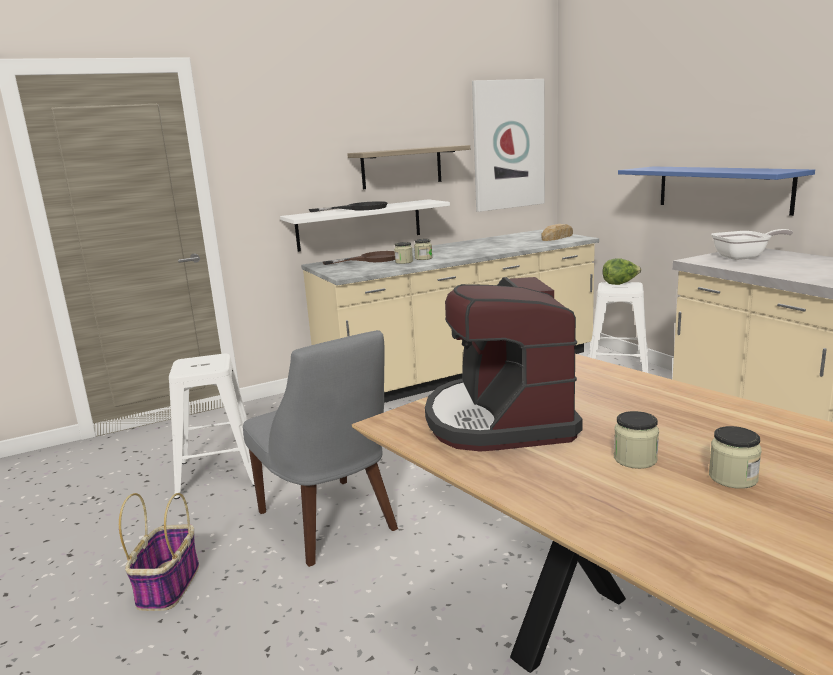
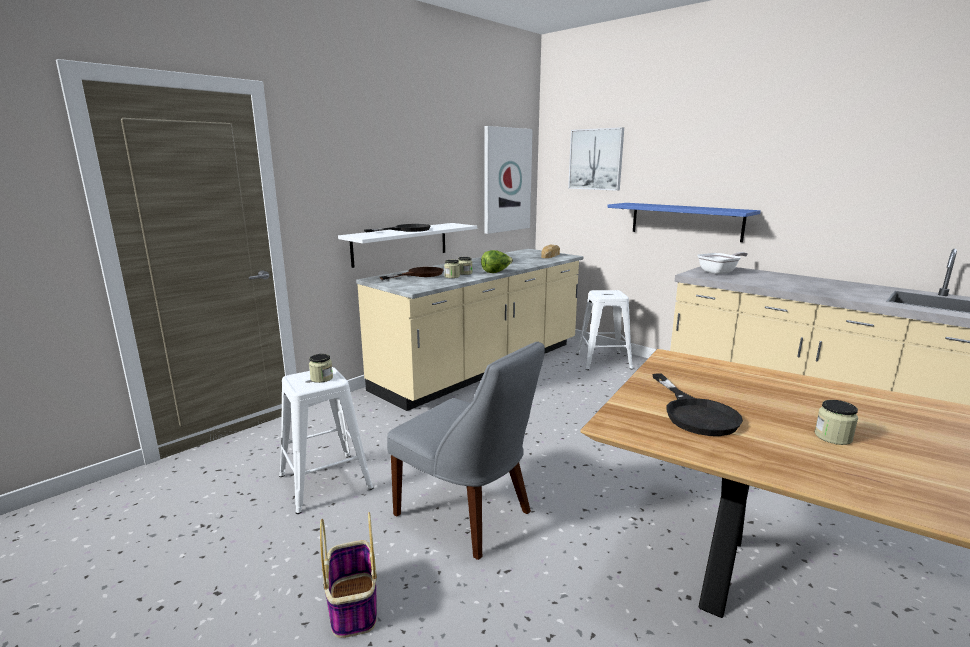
camera: 20 degrees left, 0 degrees up
(401, 167) = (433, 195): shelf -> none
(499, 419) = (695, 413): coffee machine -> black frying pan
(618, 111) = (596, 159): none -> picture
(620, 283) = (606, 291): lettuce -> lettuce (496, 272)
(733, 478) = (912, 444): jar -> jar (321, 378)

